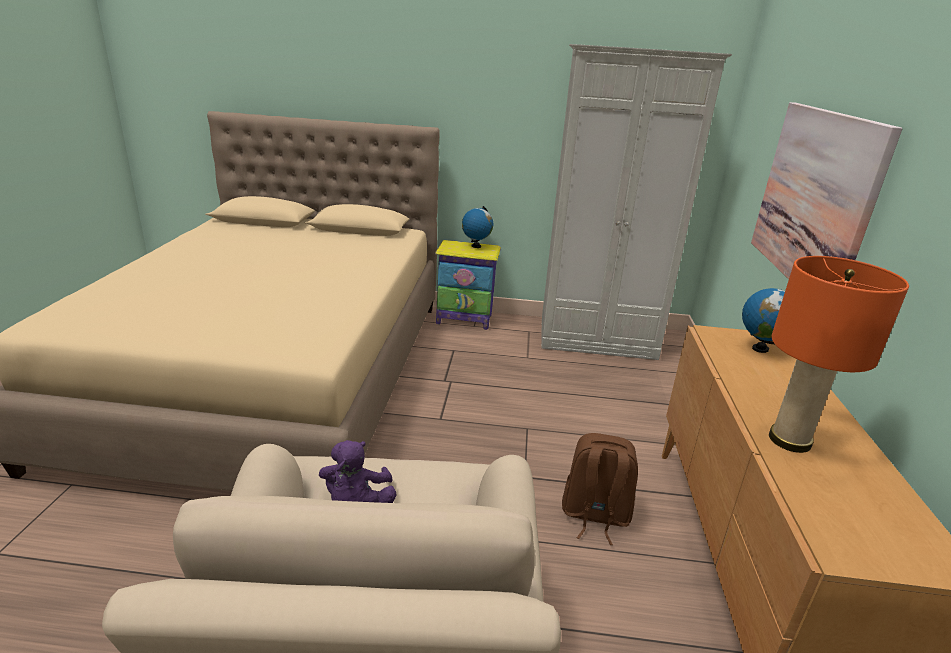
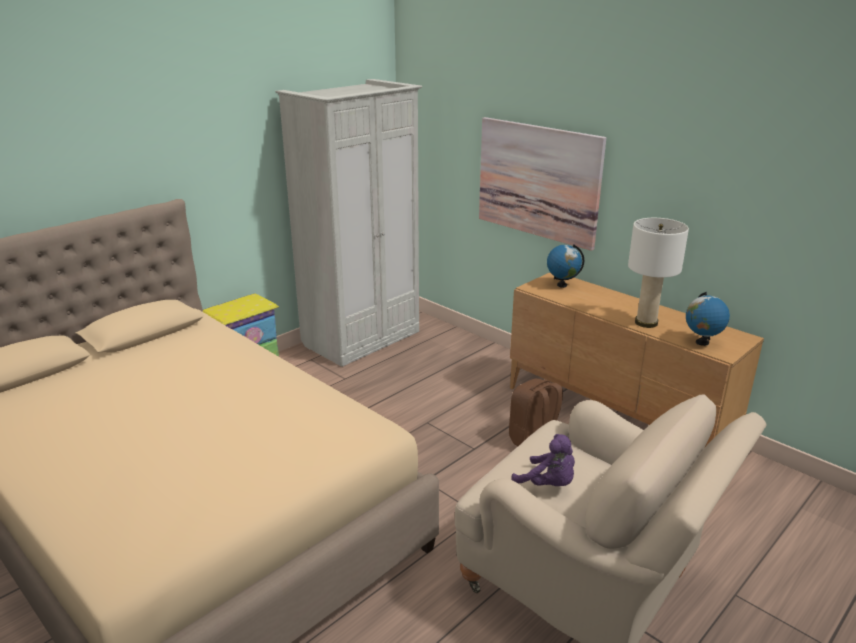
camera: 50 degrees left, 0 degrees up
(476, 246) = (242, 302): globe -> globe (702, 342)
(790, 440) = (646, 323): orange table lamp -> white table lamp

